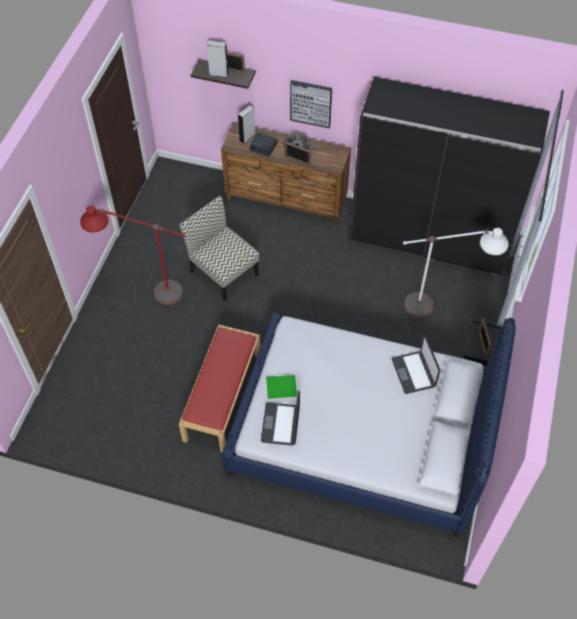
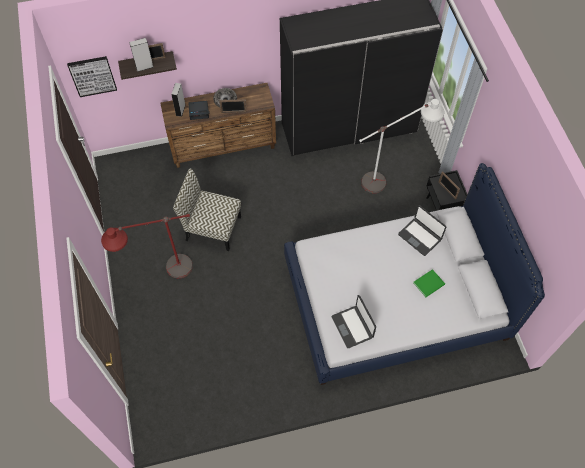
camera: 30 degrees left, 5 degrees up
(223, 397) = (277, 327): red bench -> none
(282, 388) = (335, 298): green book -> green book (430, 283)
(311, 103) = (226, 60): picture -> picture (92, 76)

